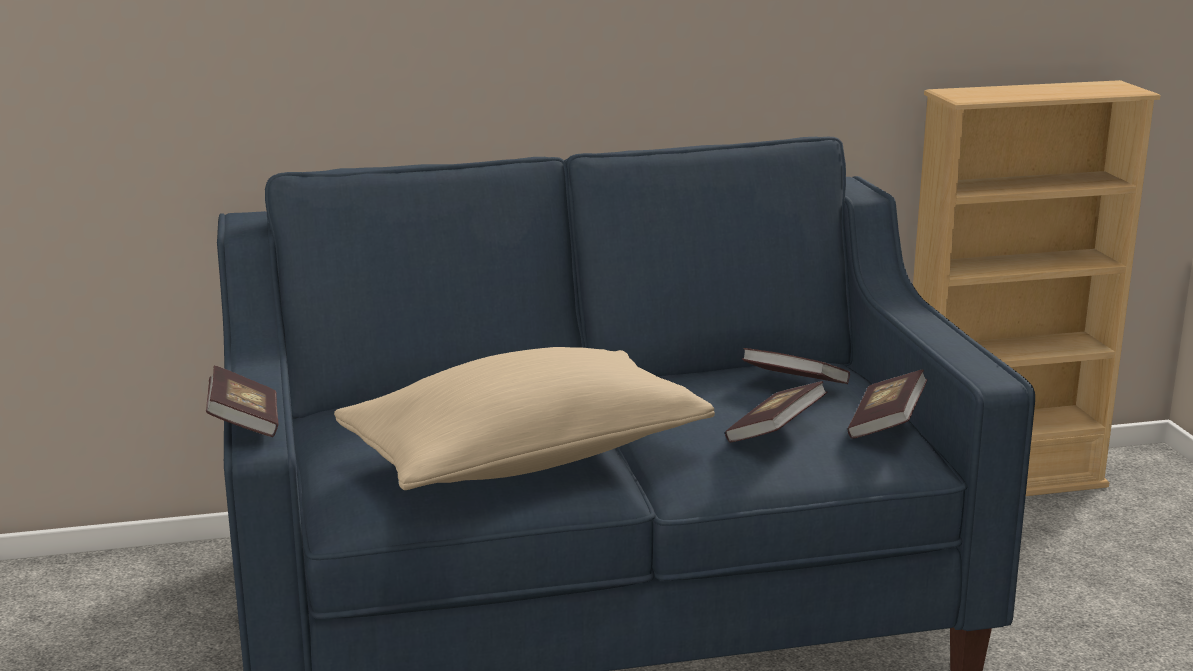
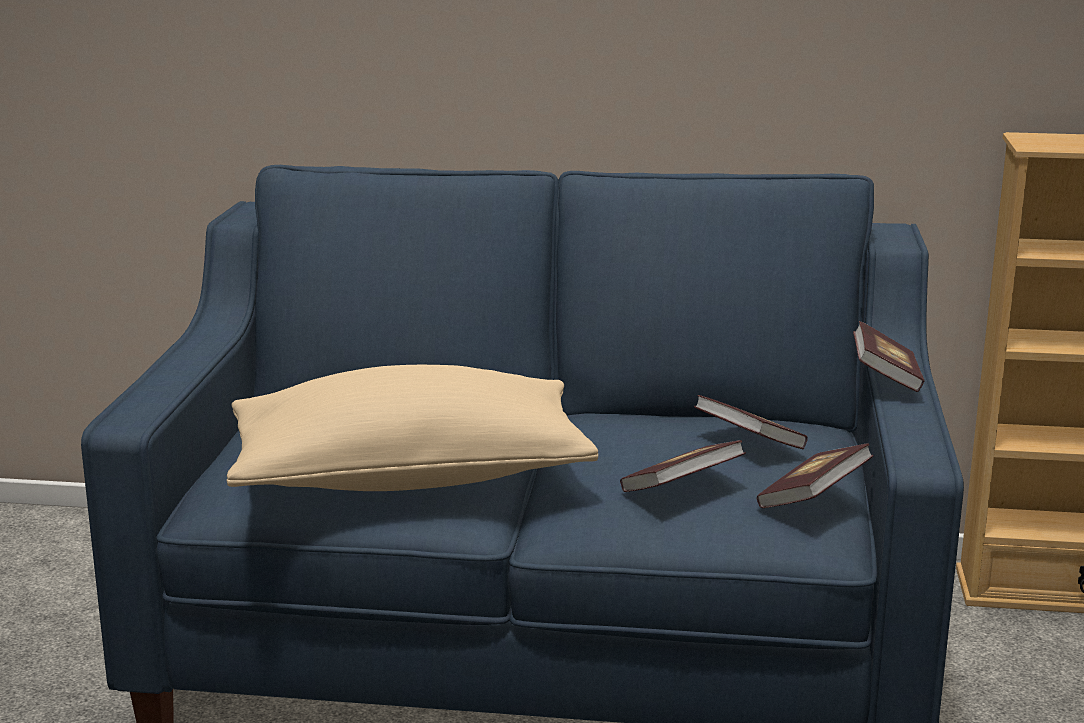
camera: 20 degrees right, 0 degrees up
(245, 424) = (130, 401): book -> book (885, 378)

